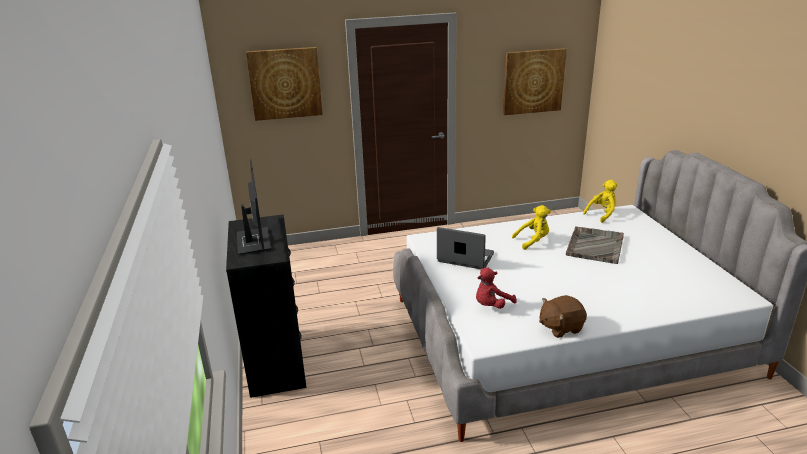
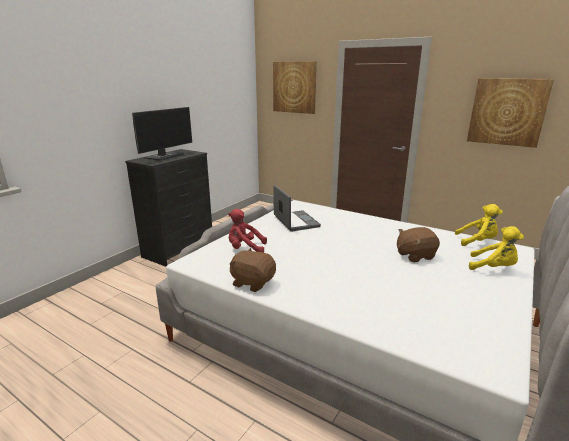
camera: 45 degrees right, 5 degrees down
(533, 241) = (367, 232): yellow plush toy -> yellow plush toy (493, 268)
(595, 245) = (415, 255): grey tray -> brown plush toy

